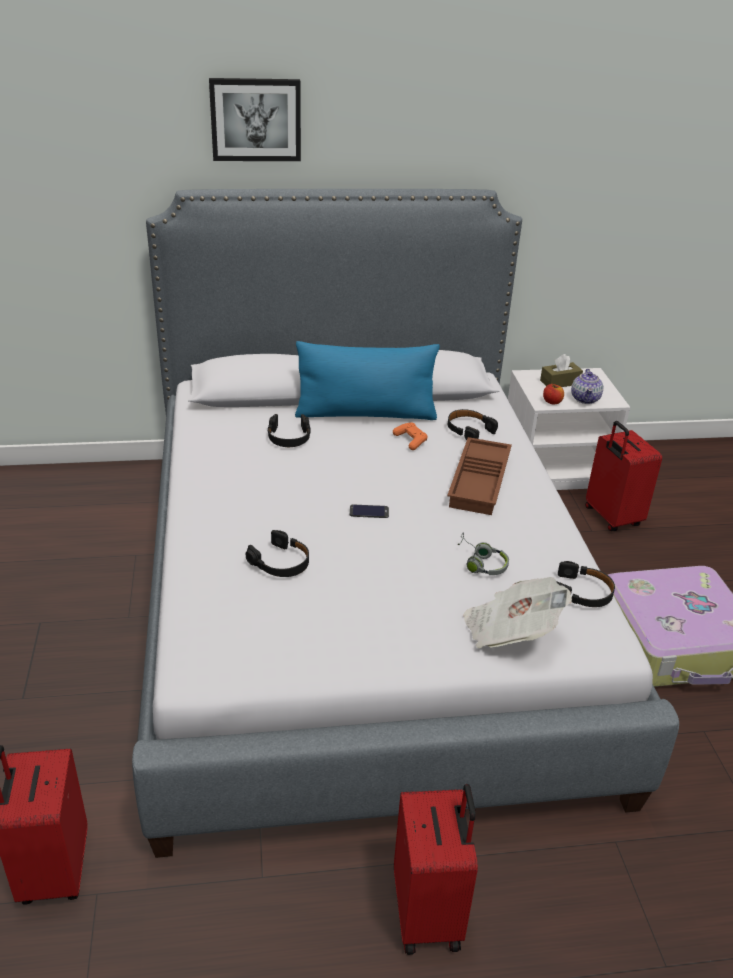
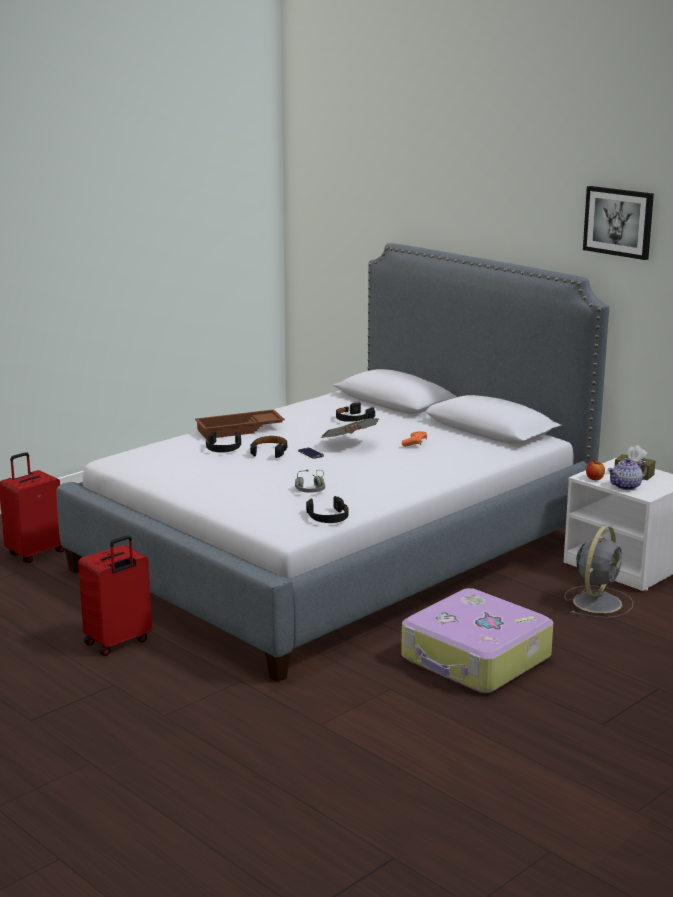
camera: 55 degrees right, 15 degrees down
(255, 119) = (444, 201): picture -> picture (619, 222)
(365, 414) = (422, 426): blue pillow -> none
(469, 430) = (463, 452): black headphones -> black headphones (269, 451)
(480, 482) = (401, 469): brown tray -> brown tray (239, 430)
(510, 631) = (256, 508): newspaper -> newspaper (349, 443)
(611, 517) = (598, 602): red suitcase -> grey fan

